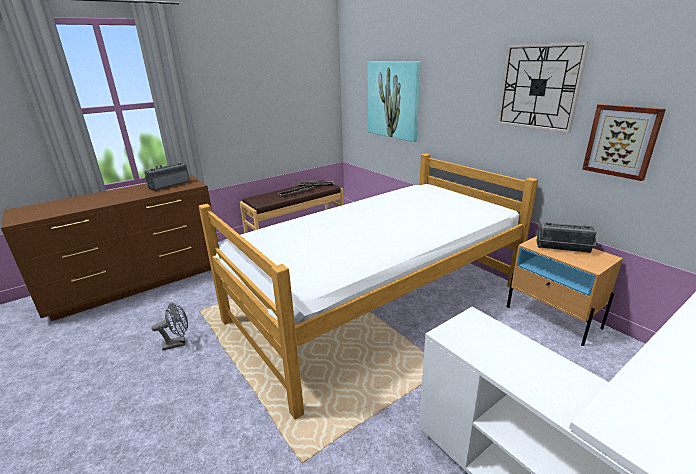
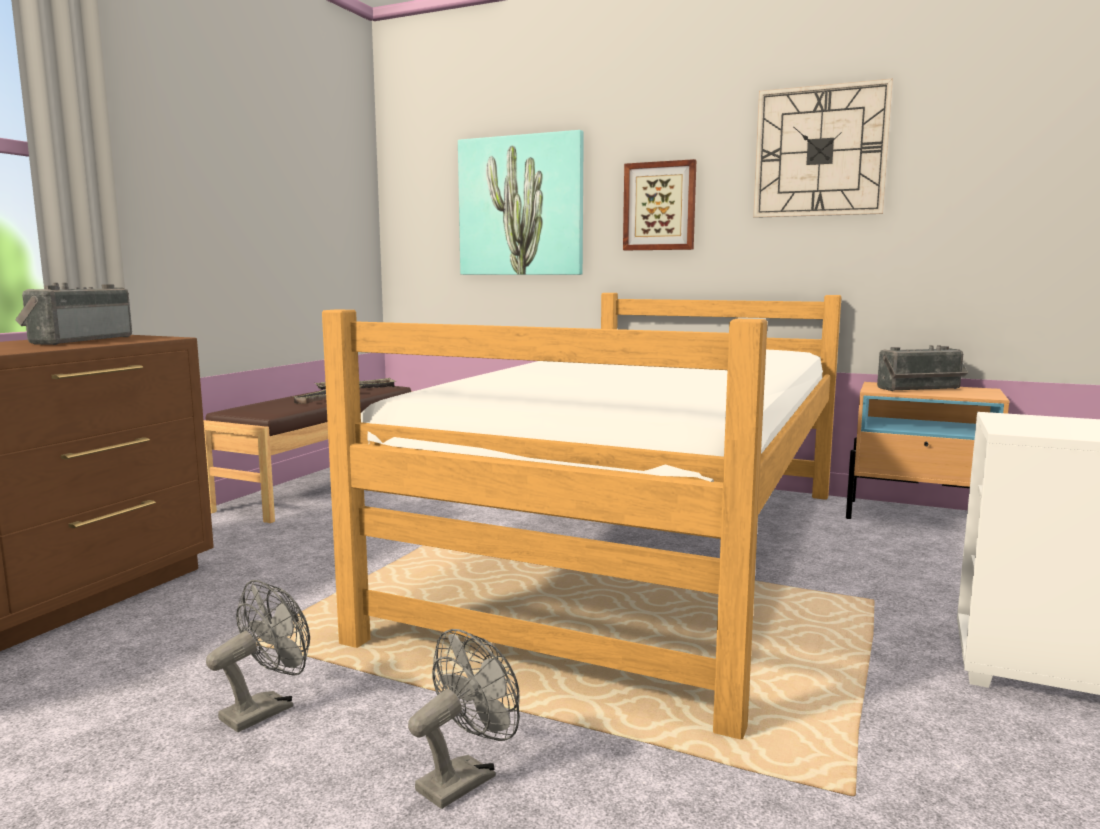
camera: 30 degrees left, 15 degrees down
(199, 395) = (465, 778): none -> grey fan
(621, 141) = (963, 214): picture -> picture (659, 206)

